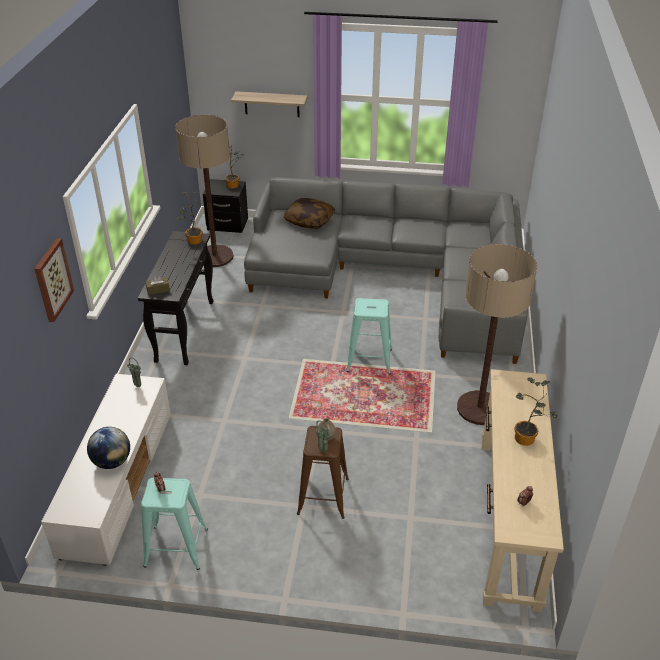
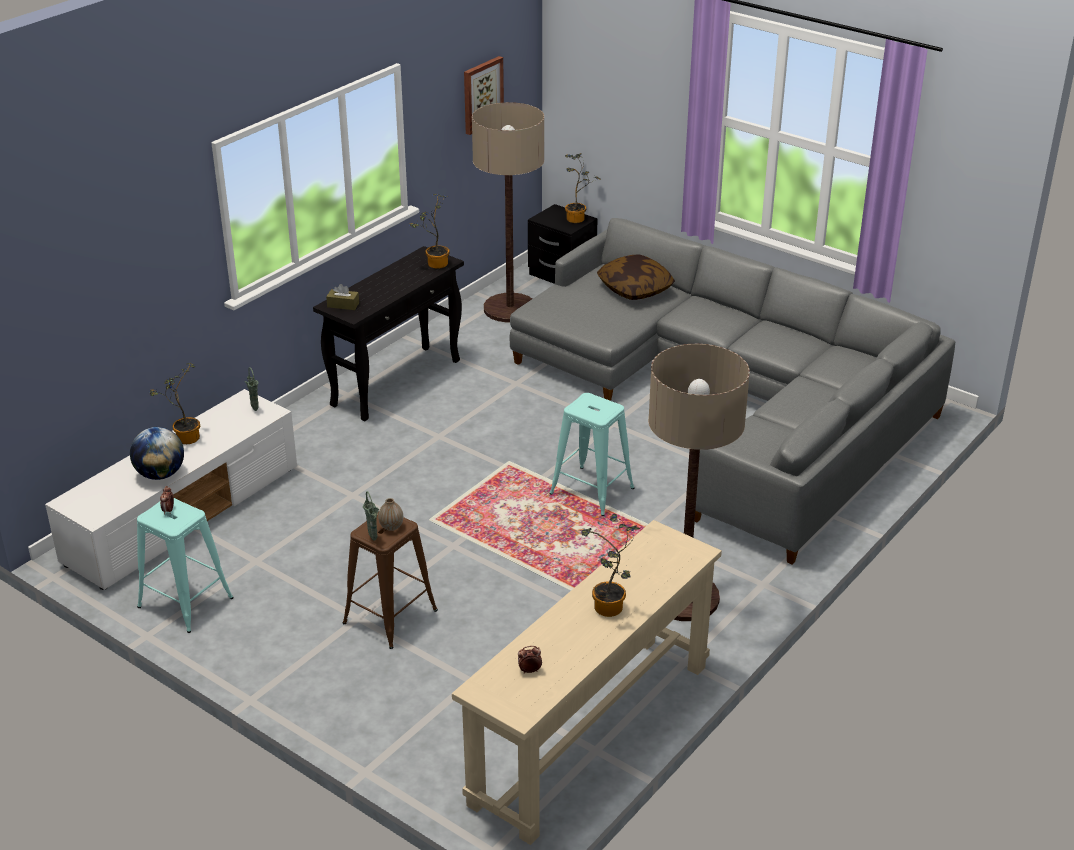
camera: 30 degrees right, 5 degrees down
(52, 279) = (163, 235): picture -> picture (482, 94)
(104, 426) = (184, 438): none -> potted plant
(272, 104) = (640, 113): shelf -> none

